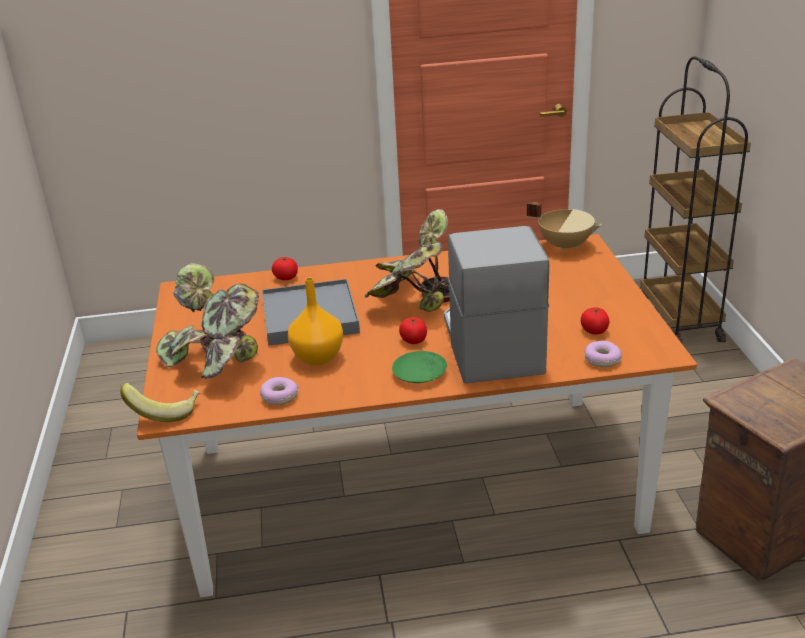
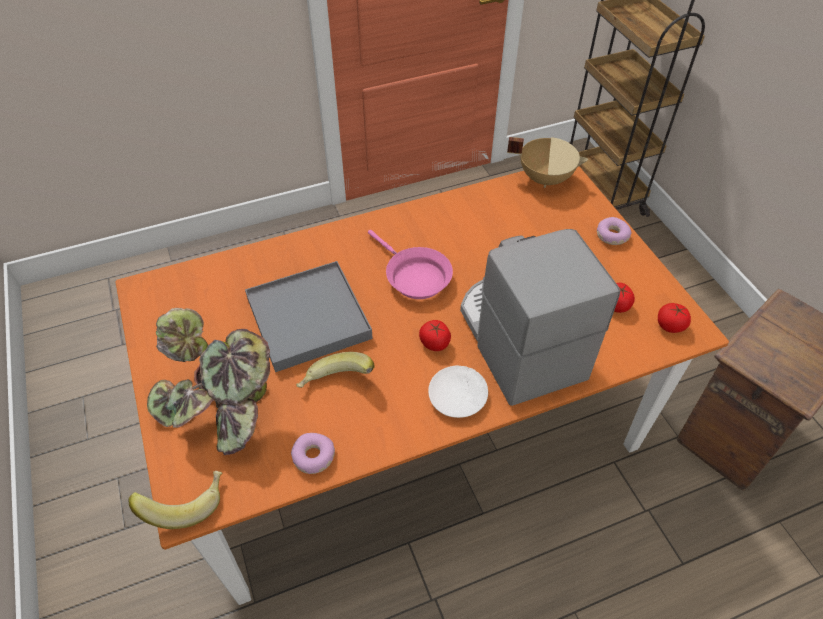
camera: 15 degrees left, 20 degrees up
(286, 277) = (262, 257): tomato -> tomato (670, 325)
(316, 357) = (336, 384): orange vase -> banana
(413, 299) = (414, 277): potted plant -> pink frying pan
(420, 373) = (458, 395): green plate -> white plate
(601, 360) = (637, 349): donut -> donut (612, 236)

